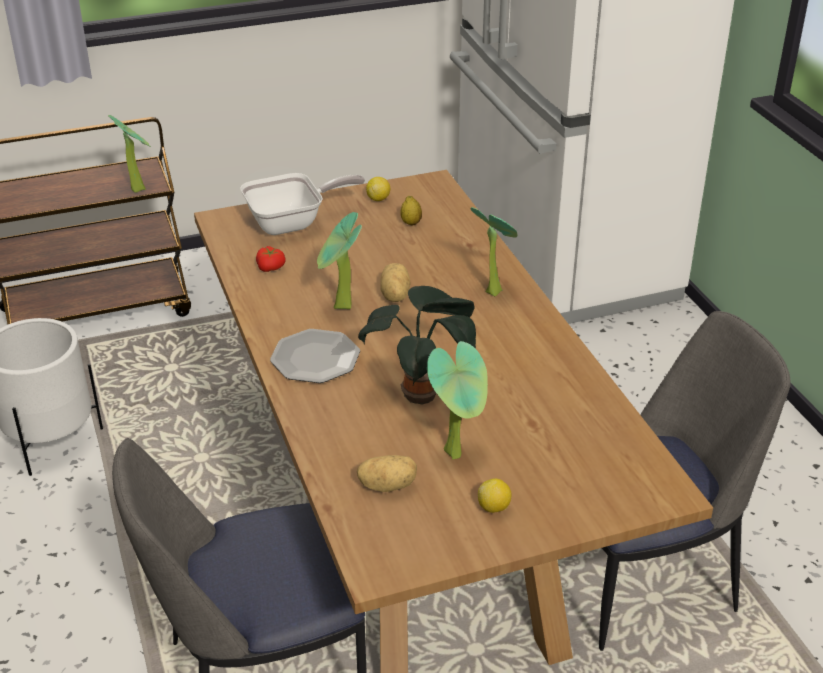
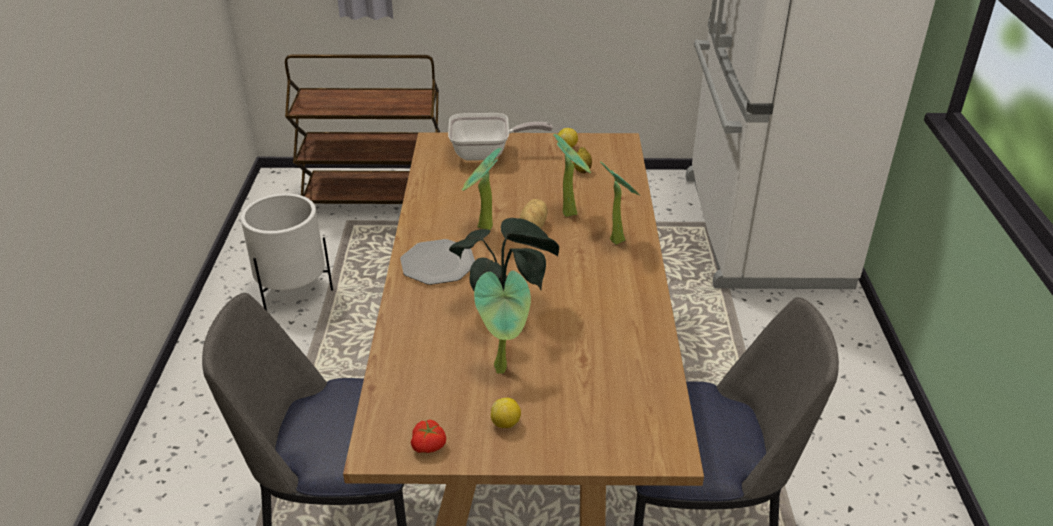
camera: 20 degrees right, 0 degrees up
(139, 188) = (408, 110): potted plant -> potted plant (571, 212)
(271, 267) = (449, 185): tomato -> tomato (429, 445)
(387, 485) = (430, 381): potato -> none

